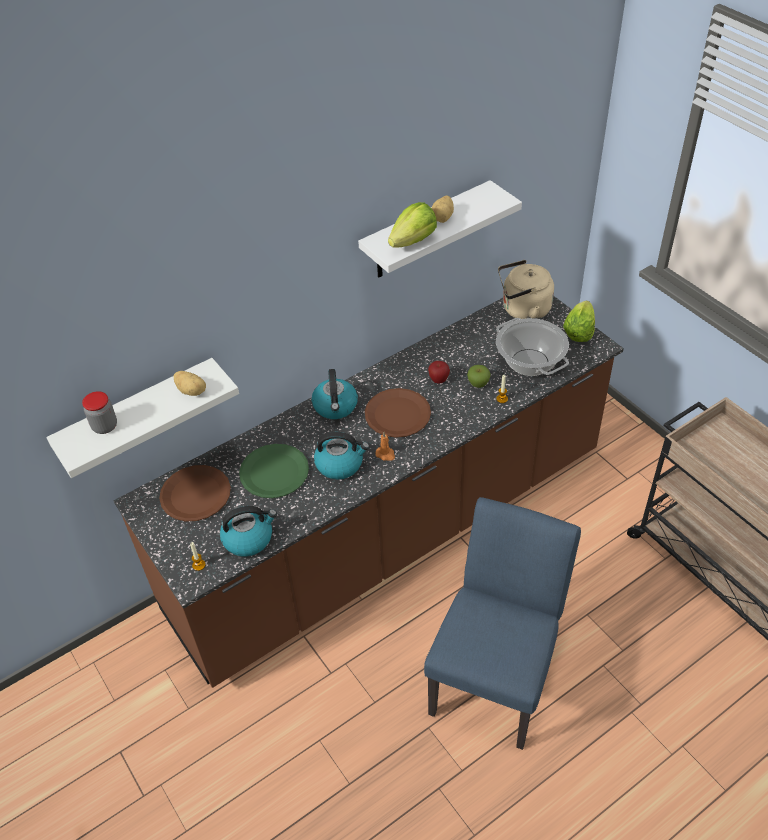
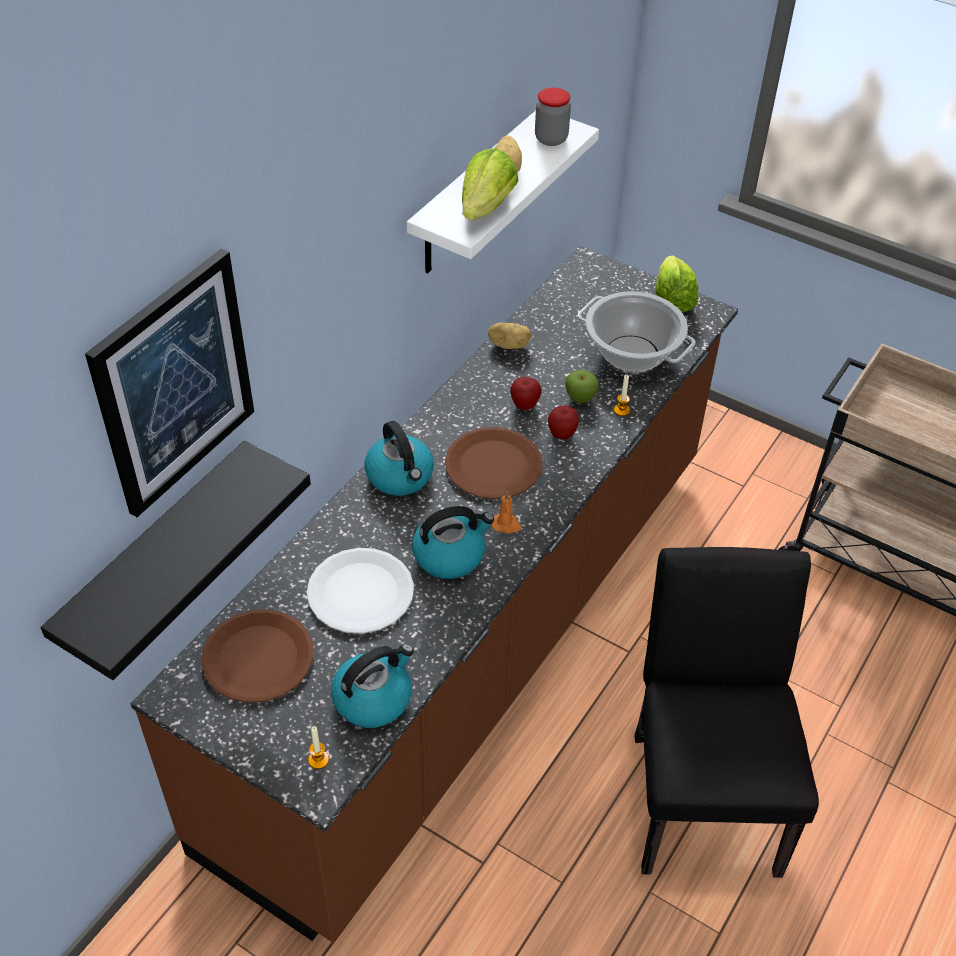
camera: 25 degrees left, 0 degrees up
(105, 426) = (132, 585): jar -> jar (551, 139)
(138, 416) = (156, 558): white shelf -> black shelf
(152, 311) = (174, 383): none -> picture
(192, 390) = (242, 496): potato -> potato (509, 345)
(274, 472) = (360, 592): green plate -> white plate
(453, 405) = (562, 435): none -> apple
(496, 674) = (703, 789): blue chair -> black chair
(523, 310) = (586, 286): beige kettle -> none

